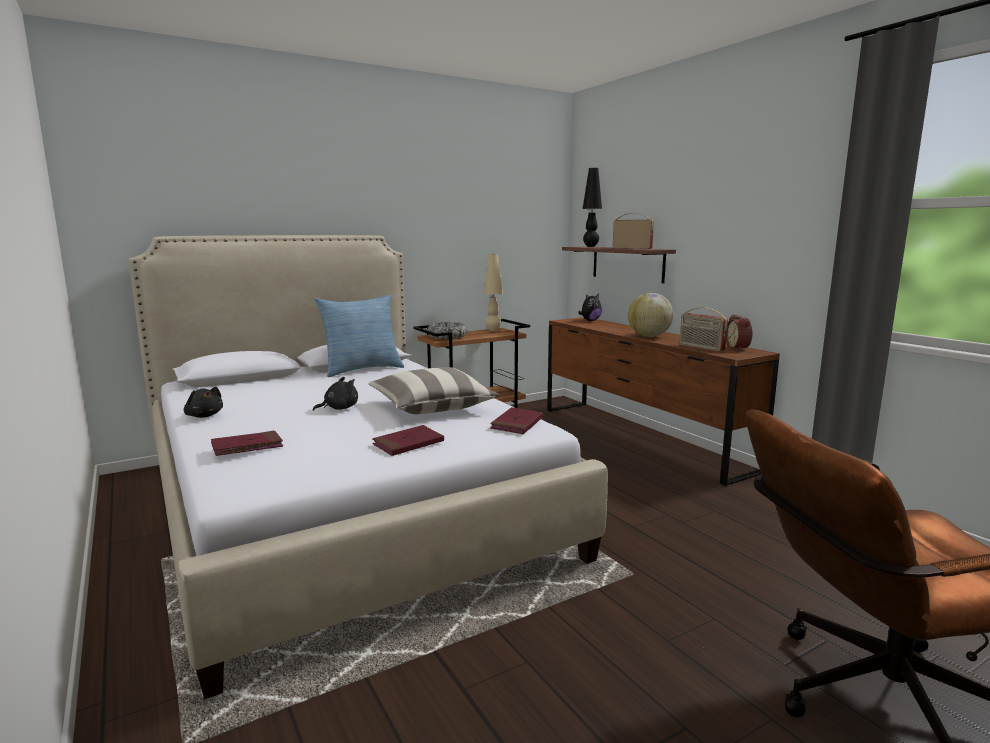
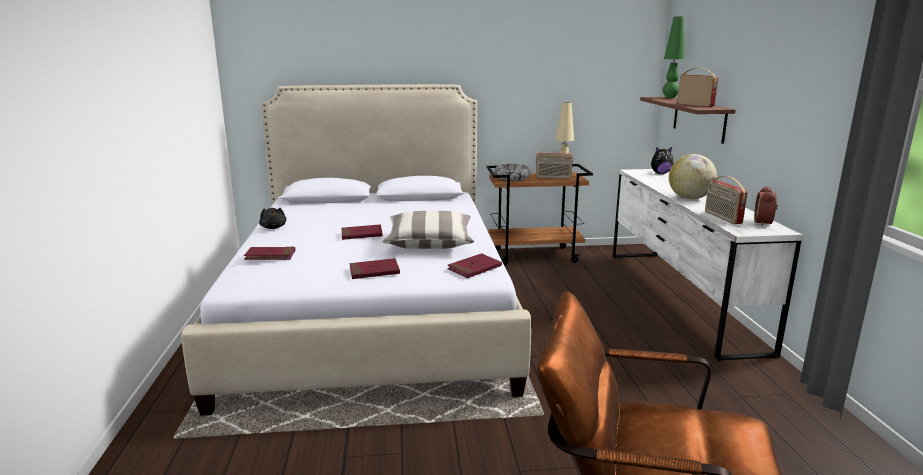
camera: 25 degrees right, 5 degrees up
(339, 408) = (362, 234): black plush toy -> red book
(361, 369) = (419, 201): pillow -> none
(488, 333) = (553, 178): none -> radio
(590, 246) = (670, 98): black table lamp -> green table lamp
(640, 437) = (679, 297): brown dresser -> white dresser

